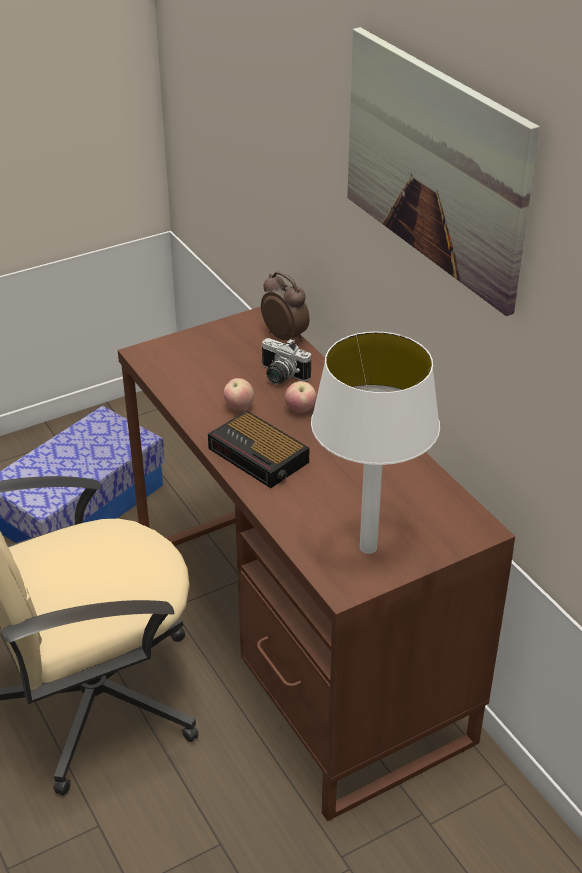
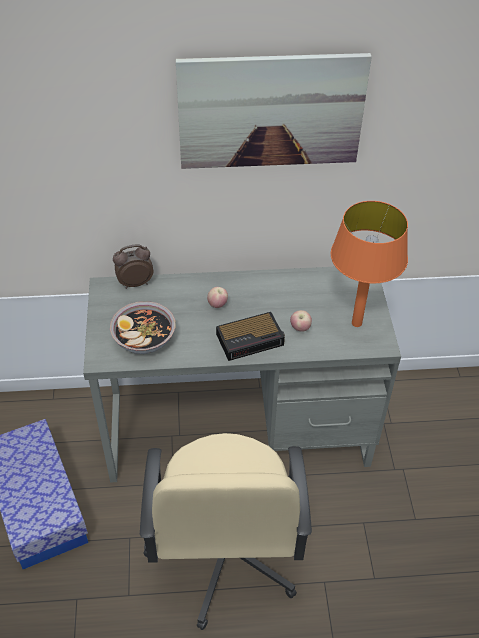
camera: 65 degrees left, 10 degrees up
(198, 373) = (144, 339): none -> bowl
(239, 407) = (195, 332): apple -> apple (300, 328)
(280, 376) = (176, 301): camera -> none
(295, 640) = (238, 429): brown desk -> grey desk
(368, 548) = (357, 323): white table lamp -> orange table lamp

